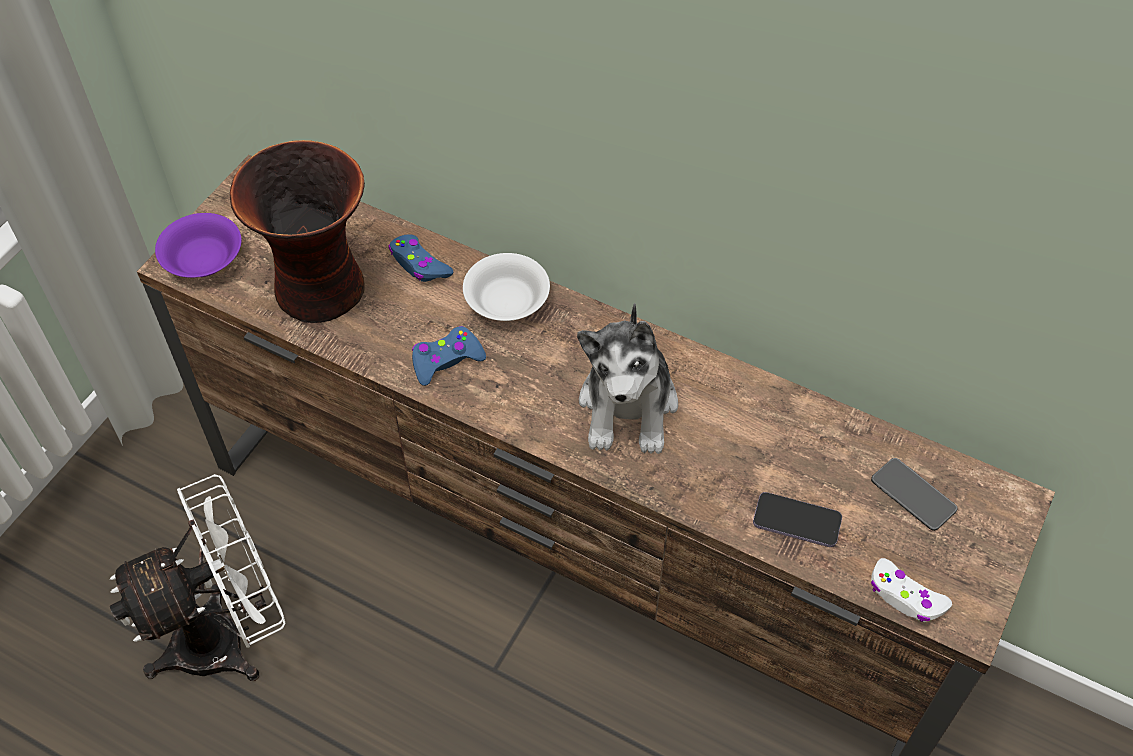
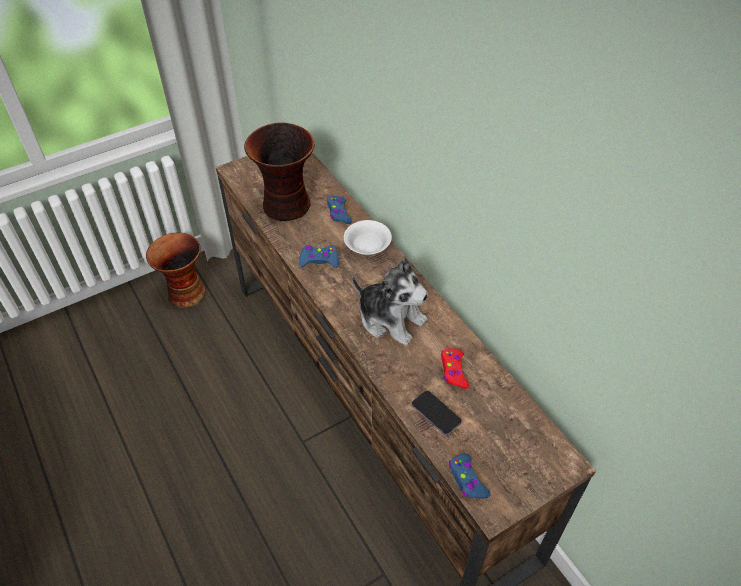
camera: 30 degrees right, 5 degrees down
(117, 521) = (185, 293): none -> vase
(204, 259) = (246, 173): purple bowl -> none
(228, 637) = (196, 366): white fan -> none
(628, 406) = (390, 319): plush toy -> plush toy turned 90 degrees counterclockwise
(776, 443) = (453, 371): none -> red game controller
(905, 597) = (467, 480): white game controller -> blue game controller
(913, 495) = (510, 431): phone -> none

